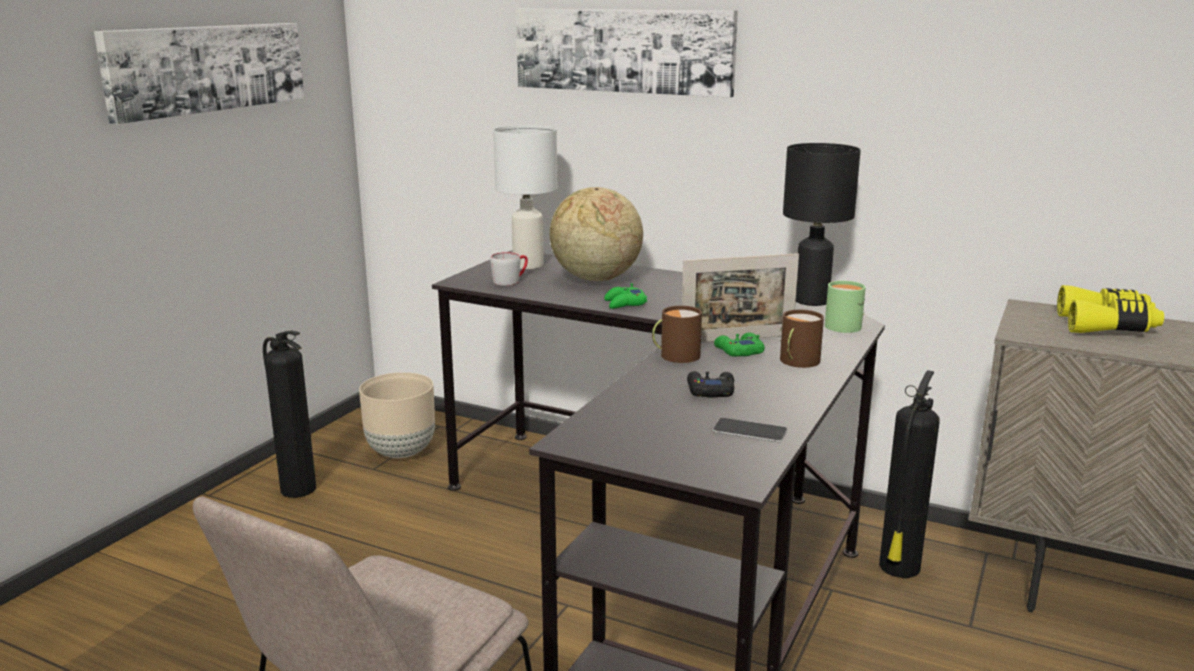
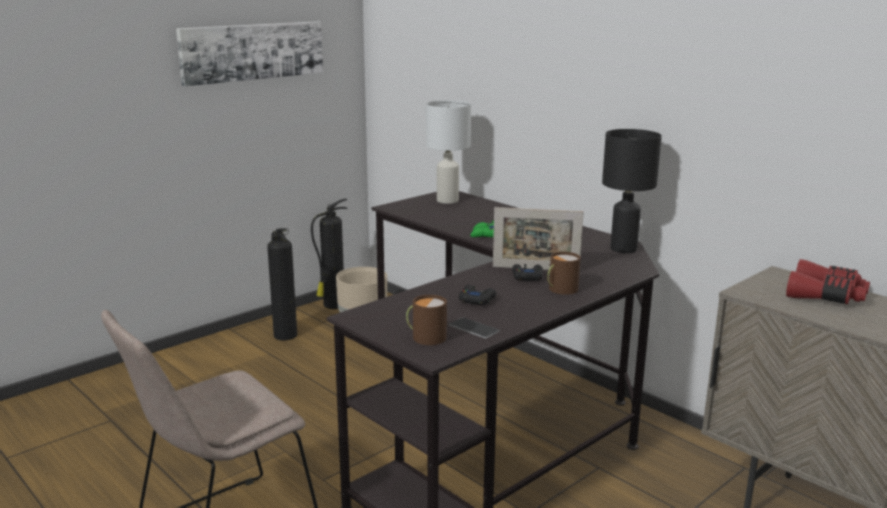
camera: 20 degrees right, 0 degrees up
(511, 280) = (425, 210): grey mug -> none
(595, 279) = (483, 215): globe -> none
(623, 50) = (522, 50): picture -> none
(675, 355) = (480, 274): brown mug -> brown mug (426, 337)
(738, 351) = (527, 277): green game controller -> black game controller
(844, 325) = (626, 269): green mug -> none
(898, 569) = (662, 464): fire extinguisher -> fire extinguisher (332, 305)
(1107, 326) = (826, 296): yellow binoculars -> red binoculars

